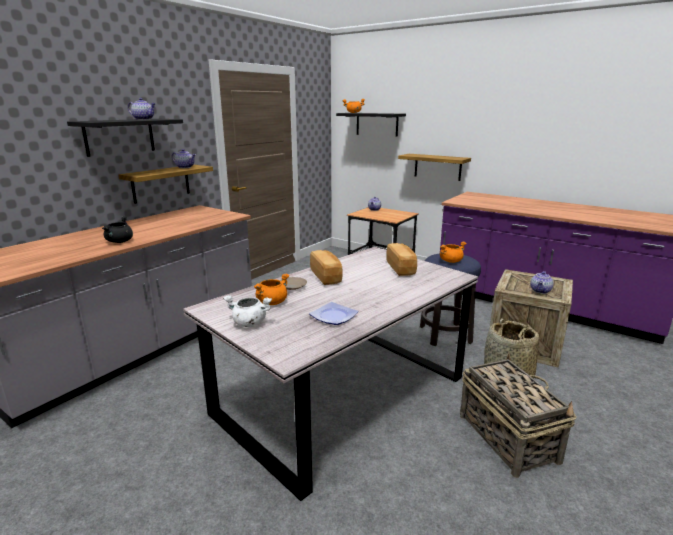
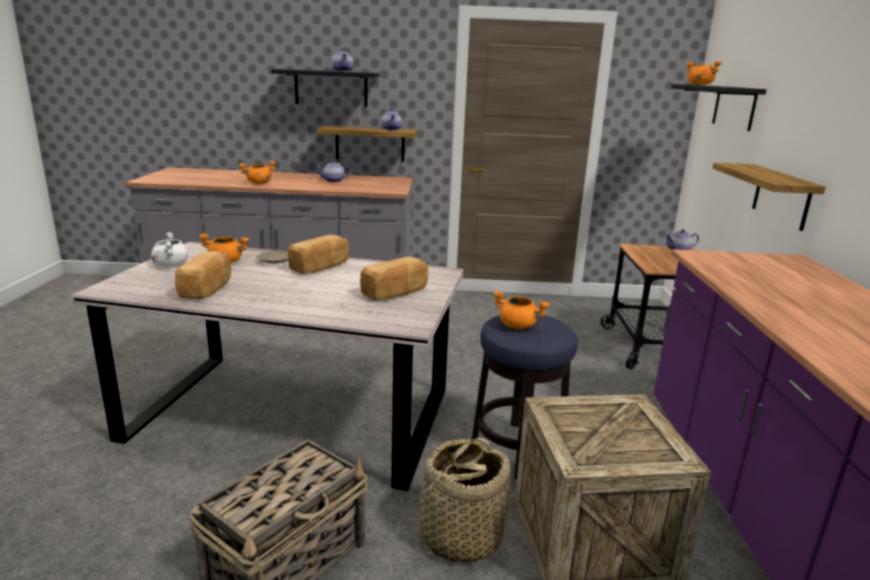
camera: 55 degrees right, 0 degrees up
(119, 242) = (259, 183): black cooking pot -> orange cooking pot
(334, 317) = (208, 288): plate -> bread
(541, 291) = (585, 439): teapot -> teapot (333, 181)

